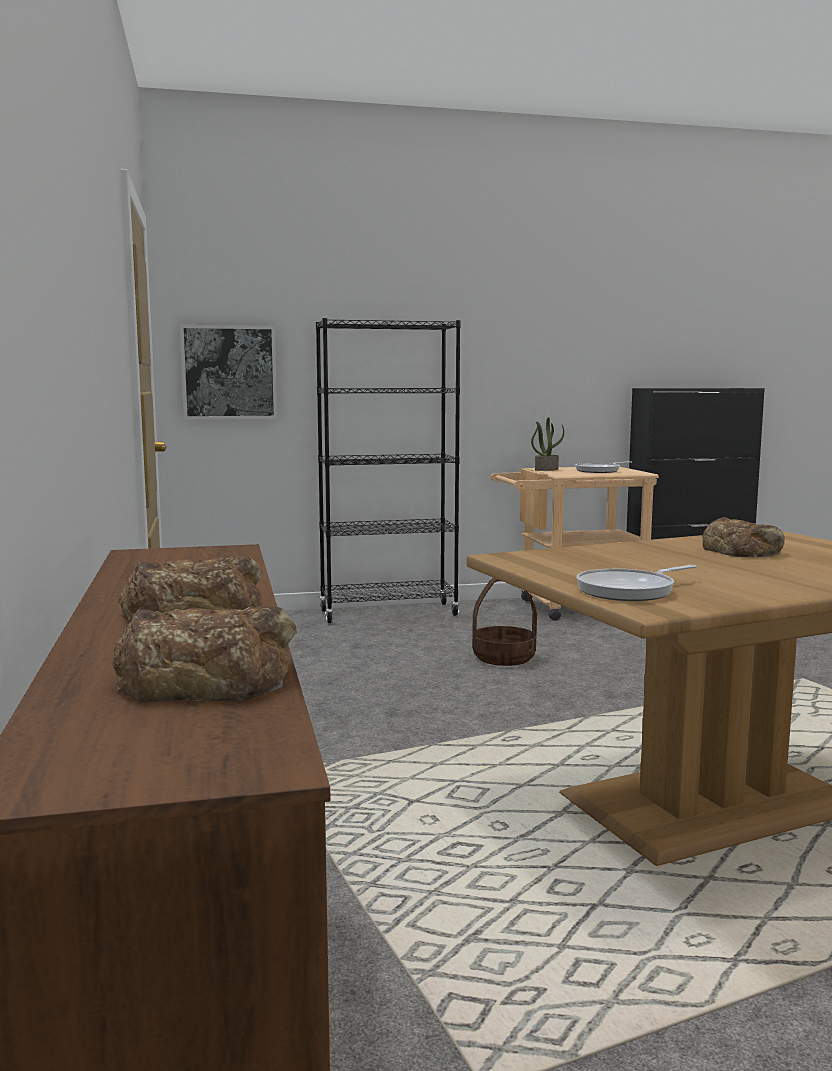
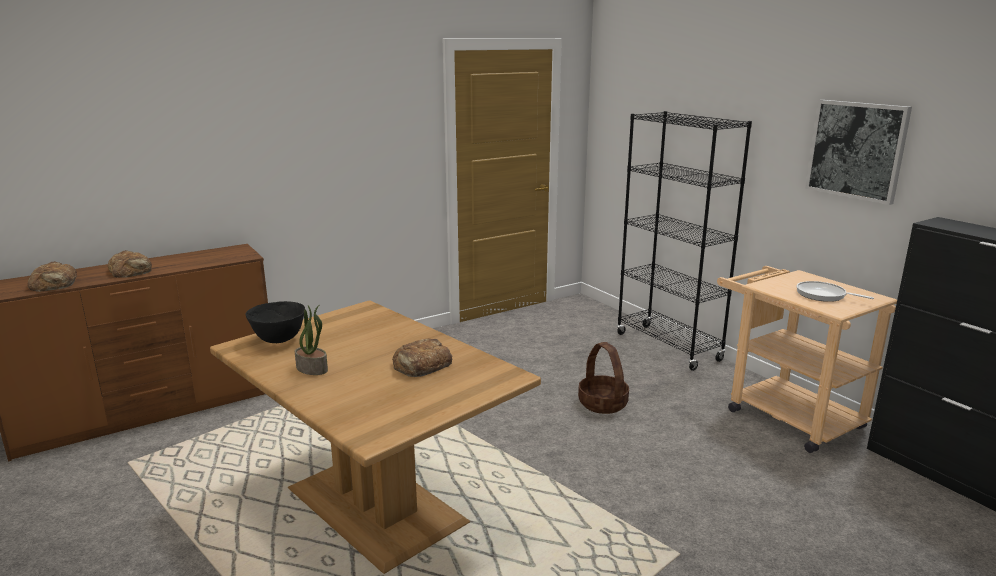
camera: 70 degrees right, 10 degrees up
(229, 372) = (619, 142): picture -> picture (856, 150)
(546, 469) = (786, 277): potted plant -> potted plant (312, 368)
(630, 590) = (279, 340): frying pan -> black bowl

